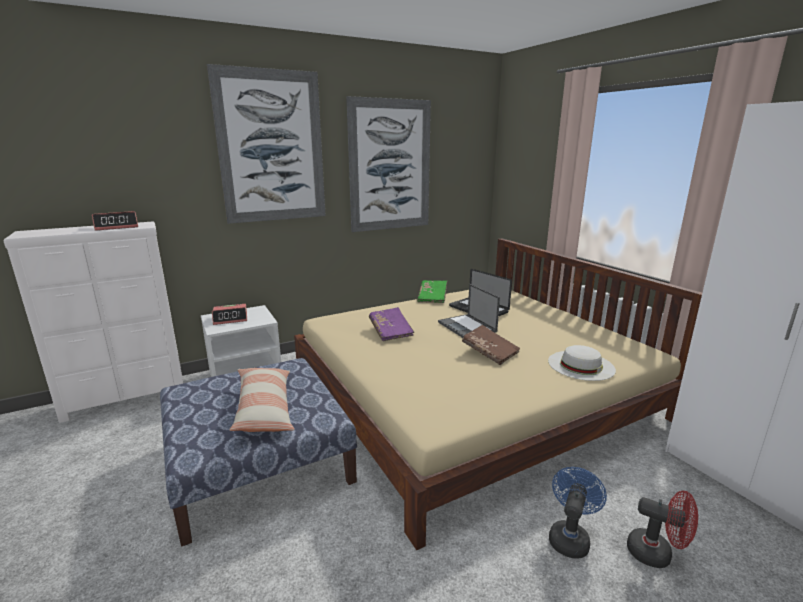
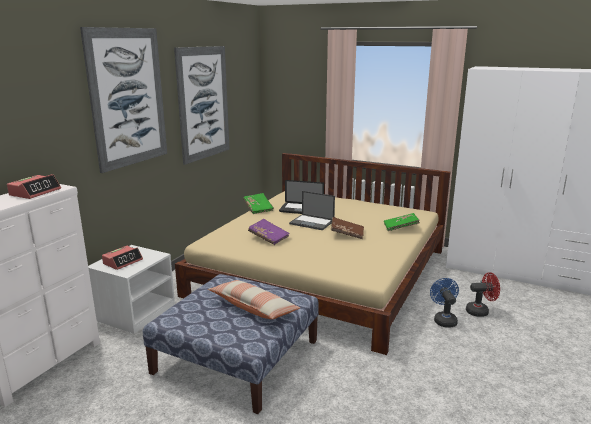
camera: 35 degrees left, 0 degrees up
(581, 365) = (400, 227): white hat -> green book

